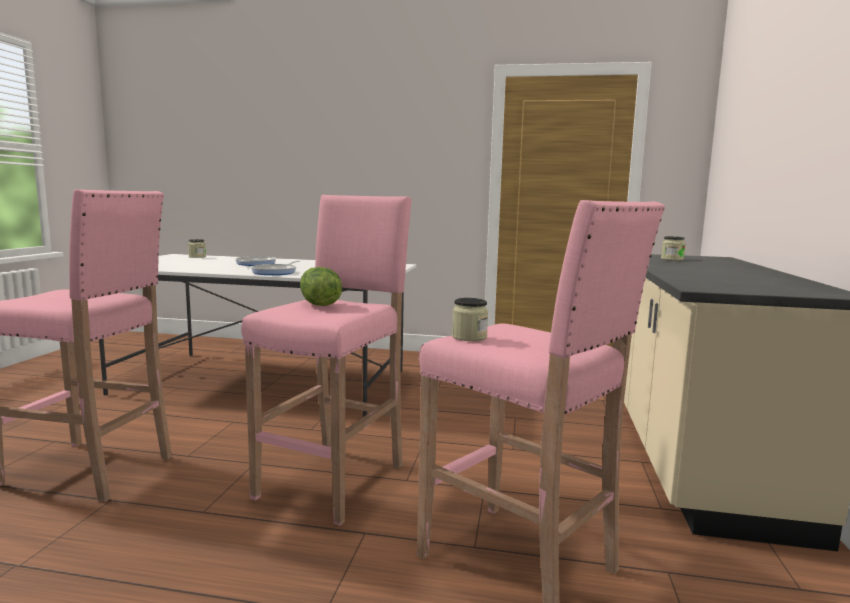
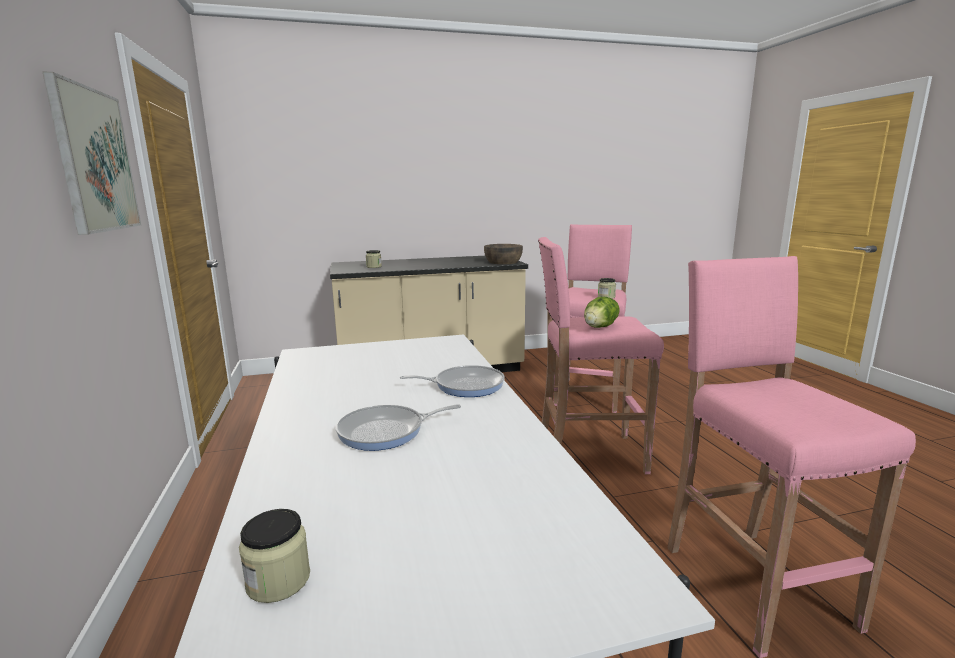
camera: 115 degrees left, 5 degrees up
(424, 146) = (95, 160): none -> picture
(712, 286) = (503, 262): none -> brown bowl

